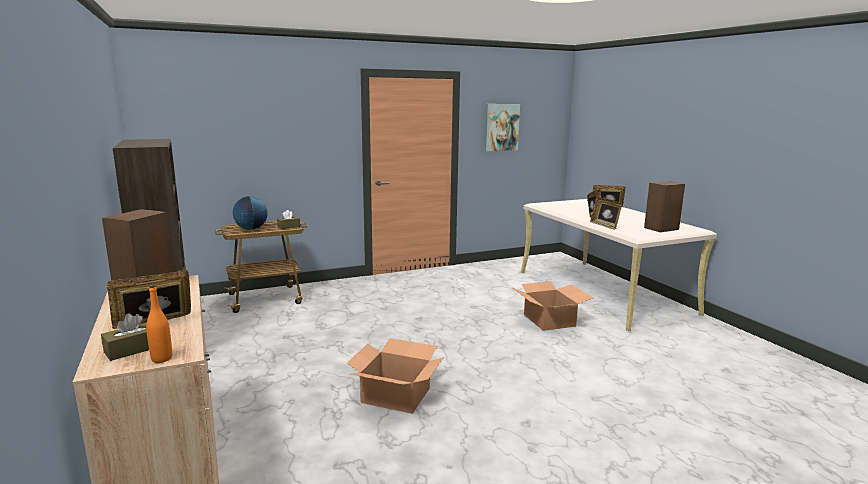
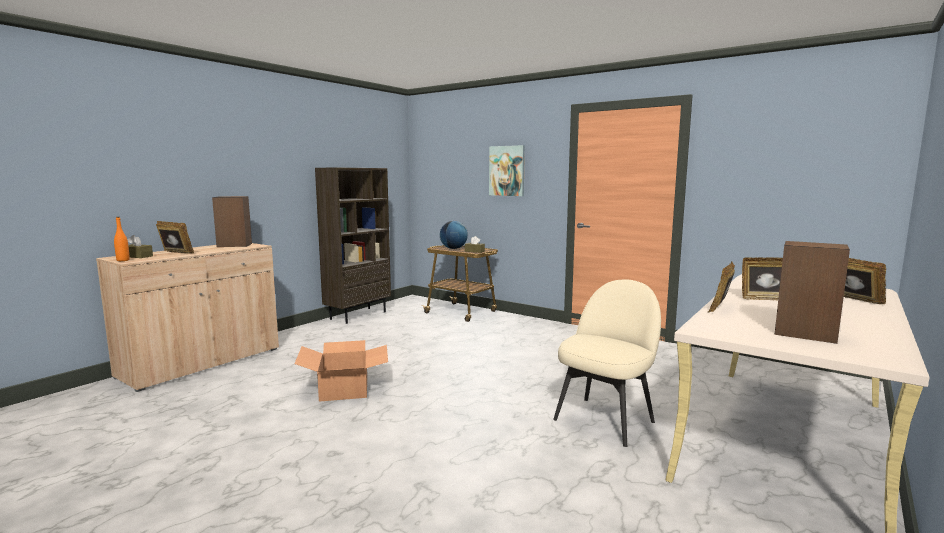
camera: 60 degrees right, 5 degrees down
(501, 127) = (758, 166): picture -> picture (507, 171)
(549, 320) = (605, 420): cardboard box -> beige chair

